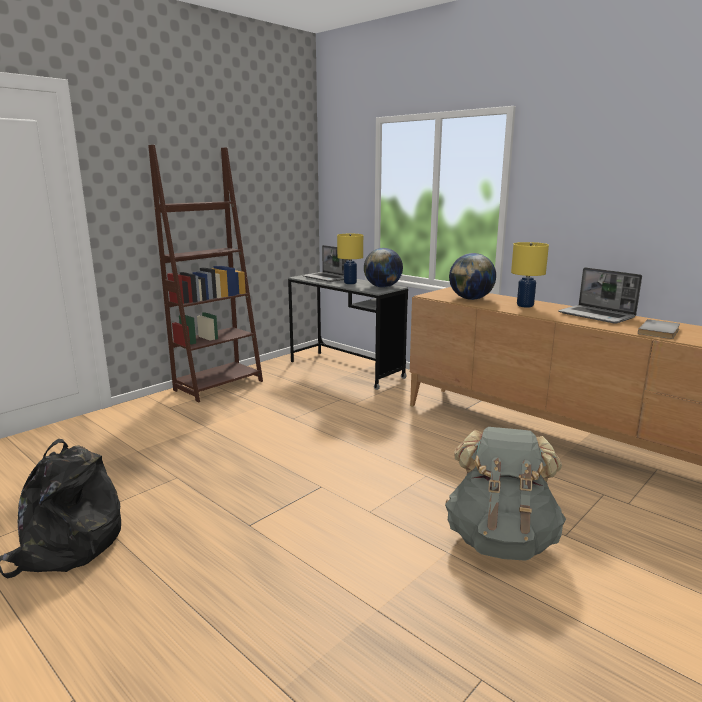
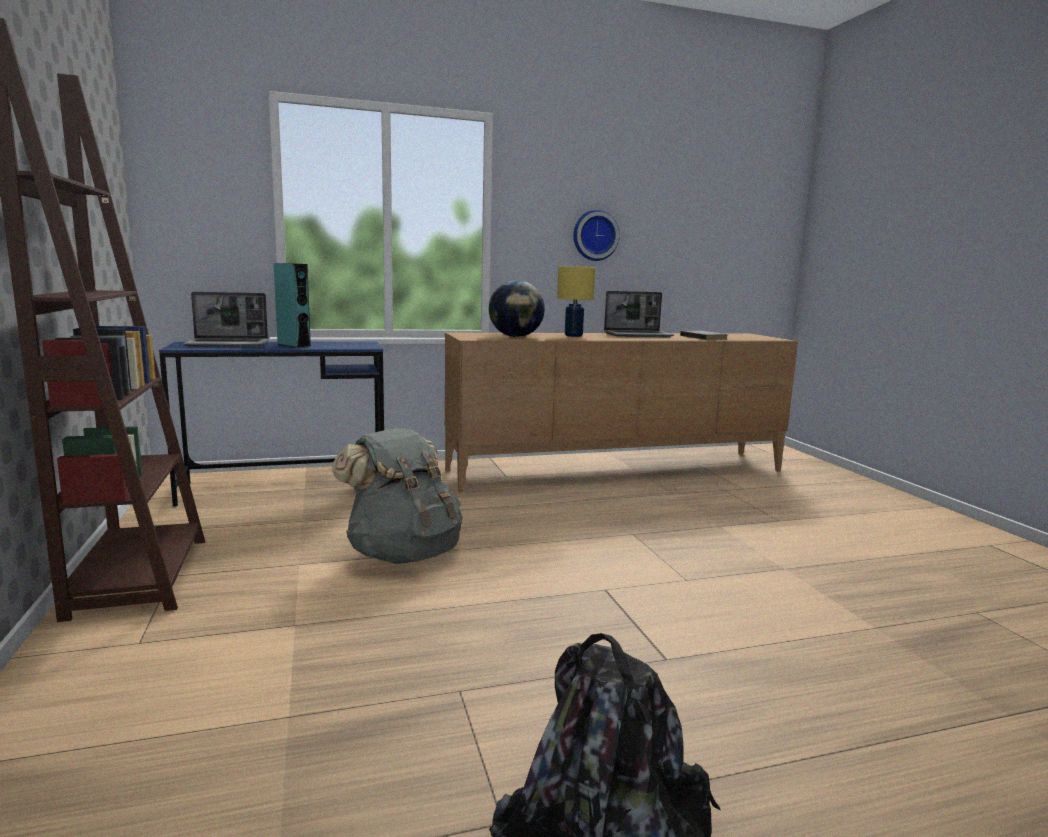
camera: 60 degrees left, 5 degrees down
(345, 369) = (285, 488): grey desk -> blue desk
(350, 283) = (293, 345): yellow table lamp -> turquoise speaker
(383, 287) = (353, 344): globe -> none
(501, 540) = (775, 543): grey backpack -> grey backpack (403, 553)
(603, 210) = (594, 235): none -> wall clock

